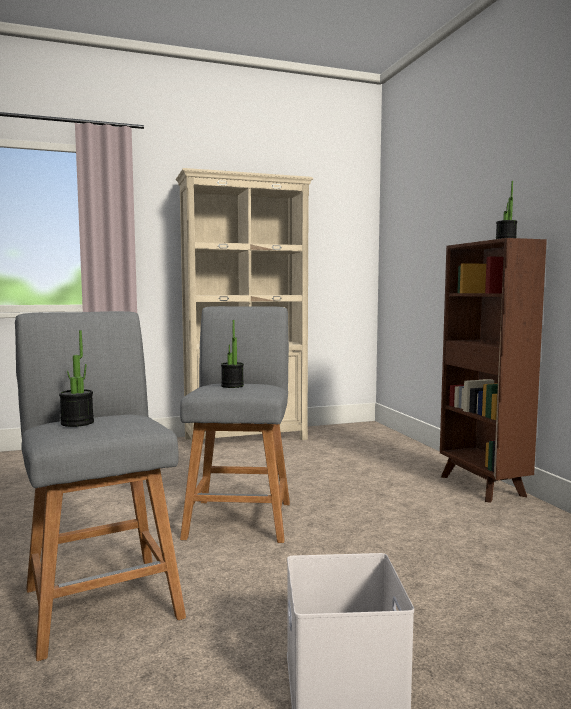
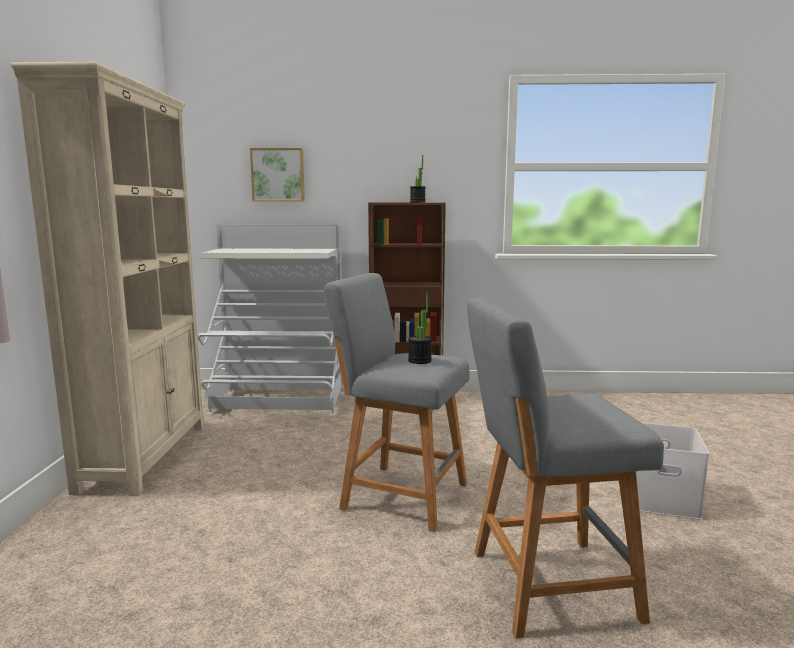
camera: 70 degrees left, 5 degrees up
(77, 423) = (585, 414): potted plant -> none
(382, 447) = (277, 404): none -> white shoe rack
(428, 226) = (278, 175): none -> picture

